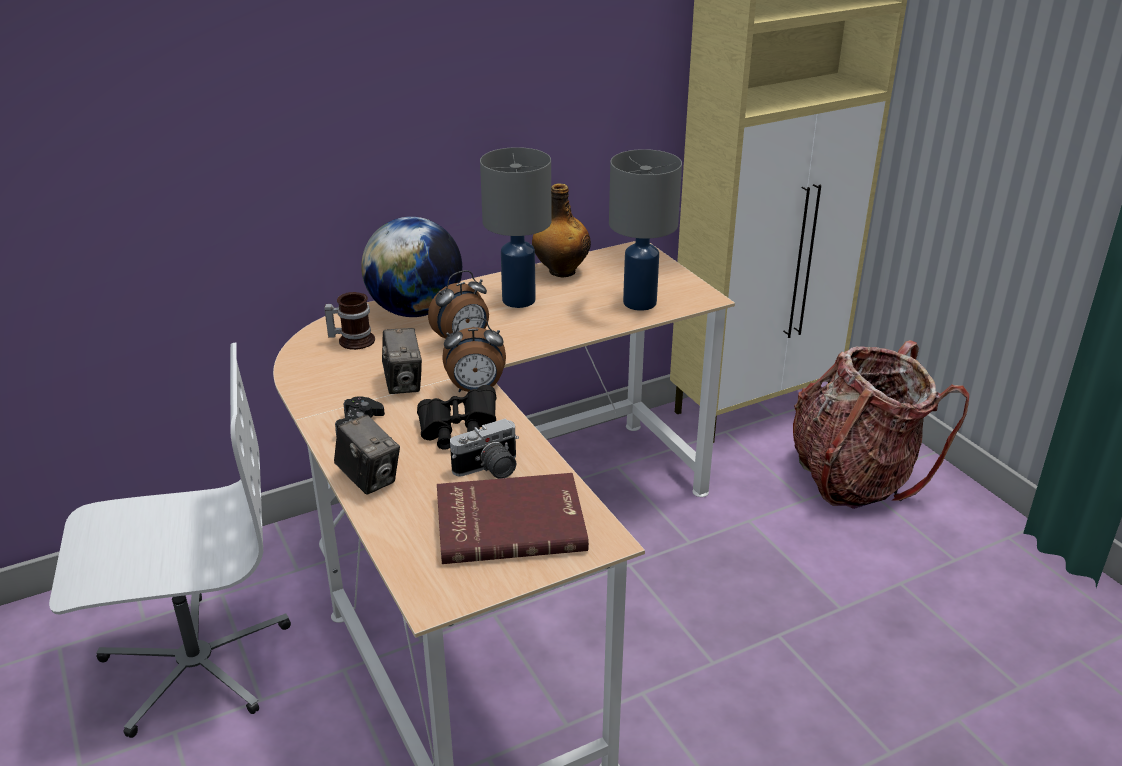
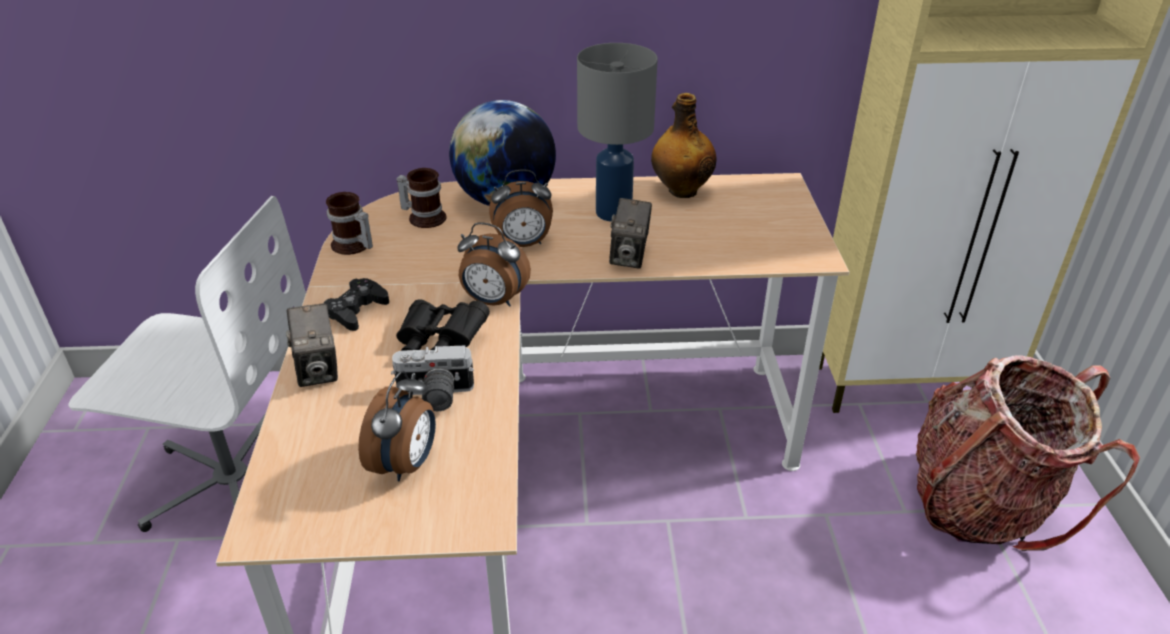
camera: 25 degrees right, 5 degrees up
(306, 378) = (352, 246): none -> mug
(403, 383) = (432, 275): camera -> camera (629, 256)
(510, 521) = (406, 464): red book -> alarm clock
(638, 302) = (737, 245): grey table lamp -> none

